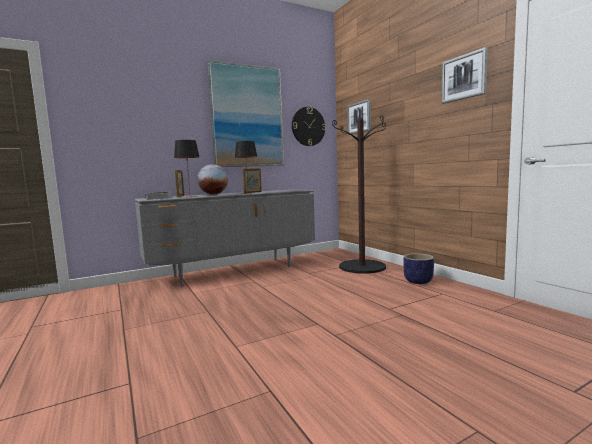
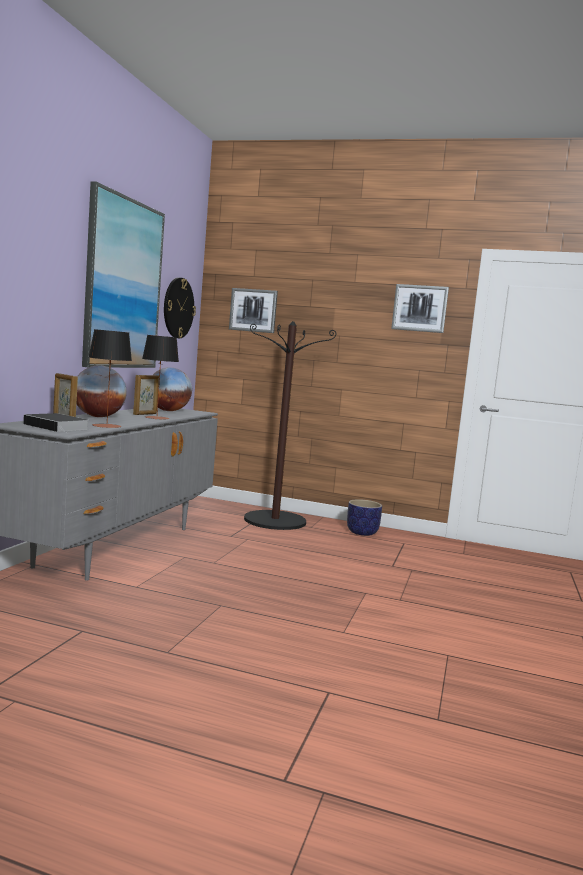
camera: 45 degrees left, 0 degrees up
(280, 190) = (168, 411): none -> globe

